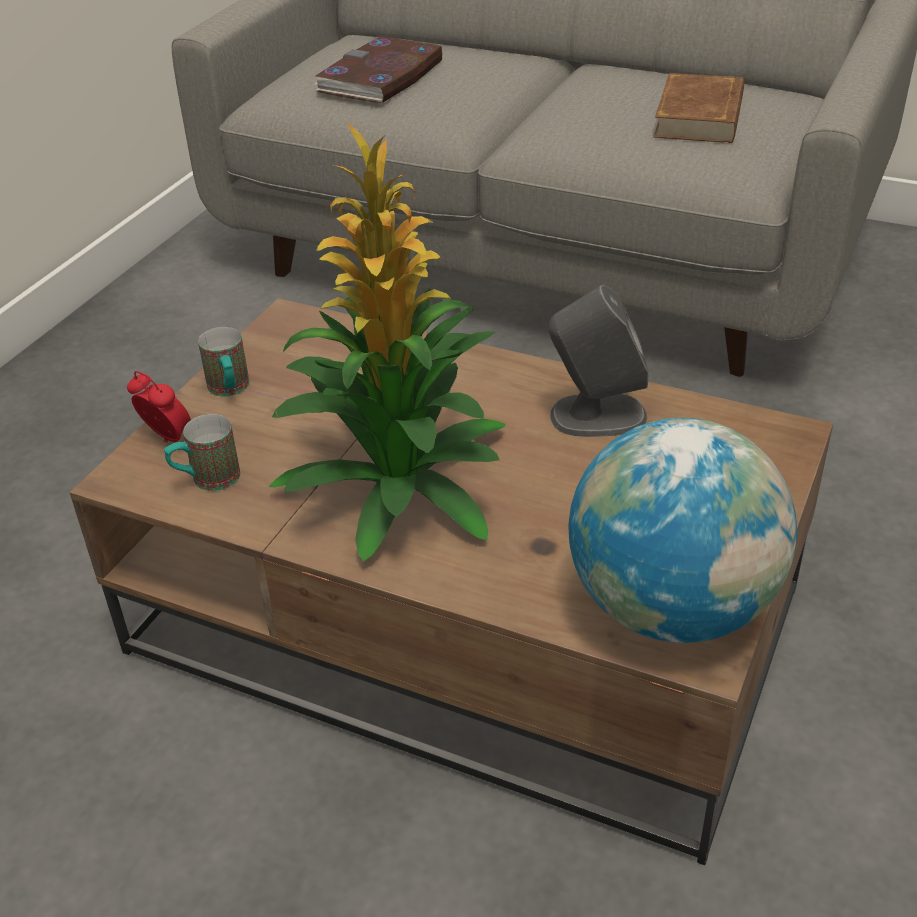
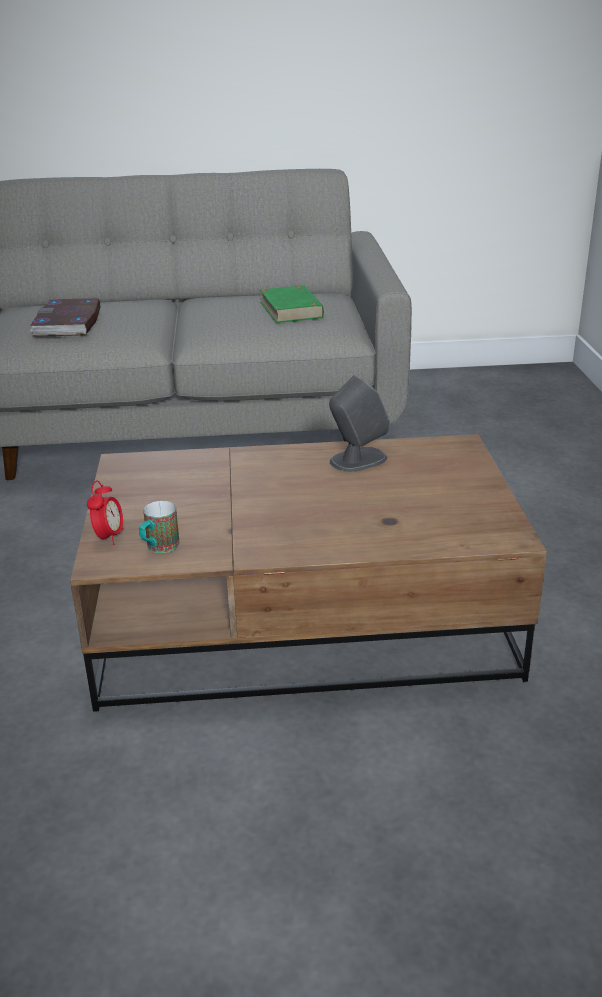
camera: 30 degrees left, 10 degrees down
(168, 440) = (109, 537): alarm clock -> alarm clock turned 90 degrees clockwise
(230, 390) = (122, 504): mug -> none
(395, 483) = (278, 518): potted plant -> none
(672, 607) = (480, 525): globe -> none
(700, 117) = (291, 309): brown book -> green book

